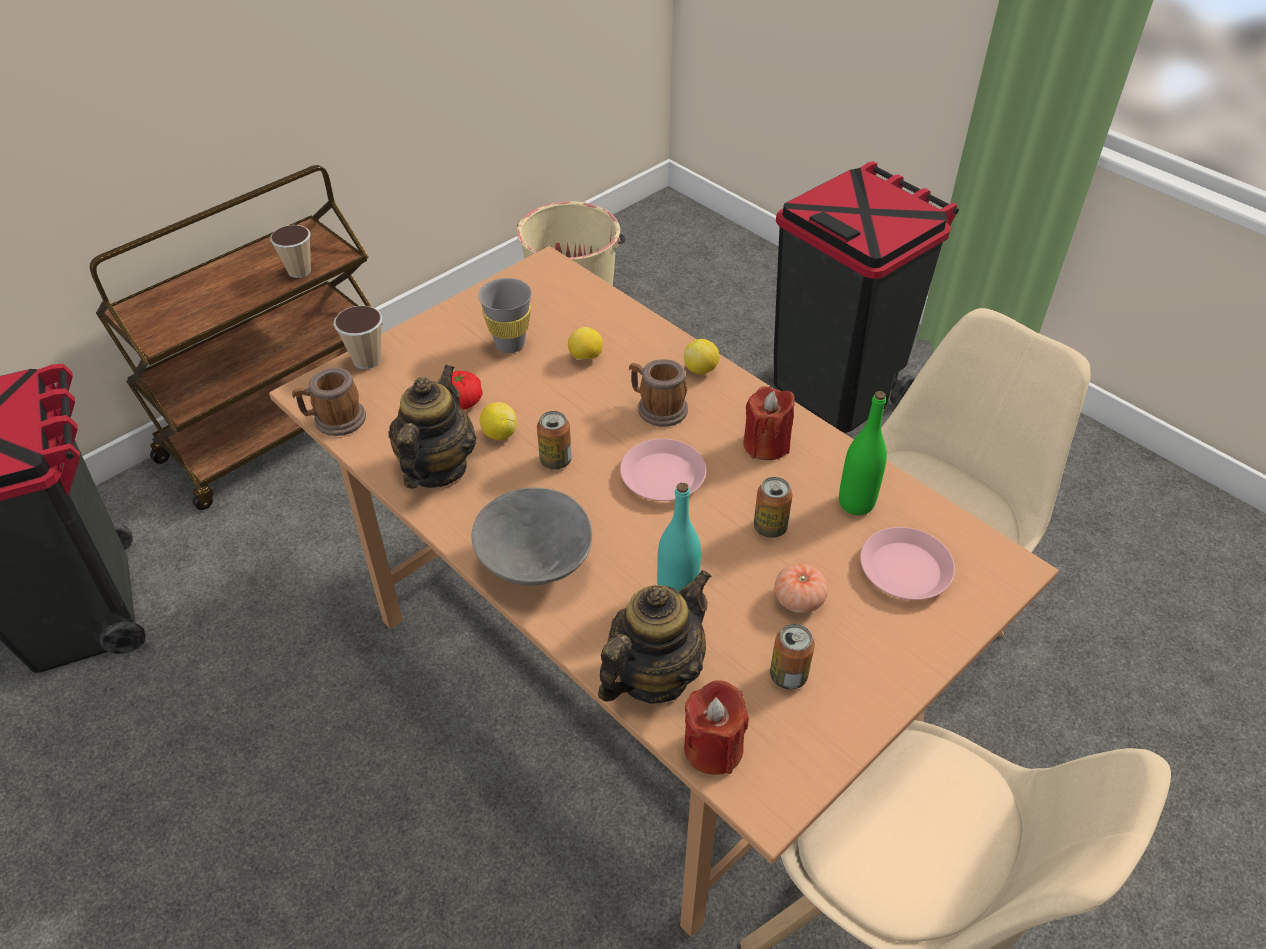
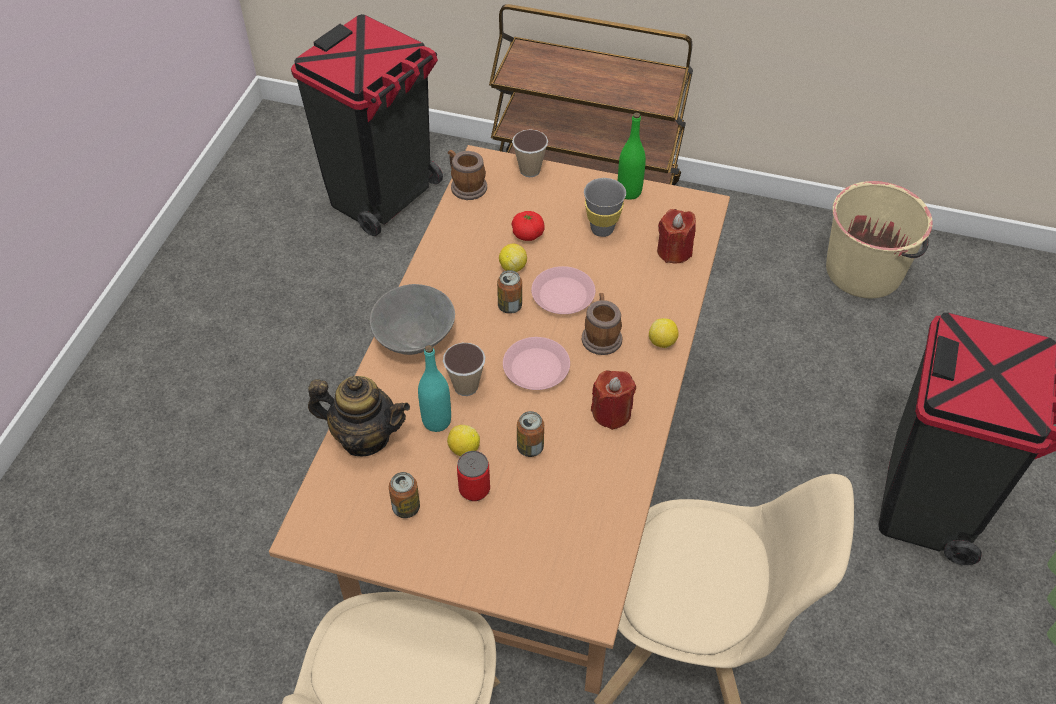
camera: 60 degrees right, 5 degrees up
(299, 271) = (629, 96): cup -> cup (466, 386)
(436, 468) = (460, 253): teapot -> none
(585, 357) = (622, 274): lemon -> lemon (464, 449)
(713, 748) = (328, 490): red candle -> red candle (674, 251)
(799, 600) = (474, 489): tomato -> can
(856, 503) = (590, 489): green bottle -> green bottle (629, 192)
(905, 569) = (544, 542): pink plate -> pink plate (563, 295)

